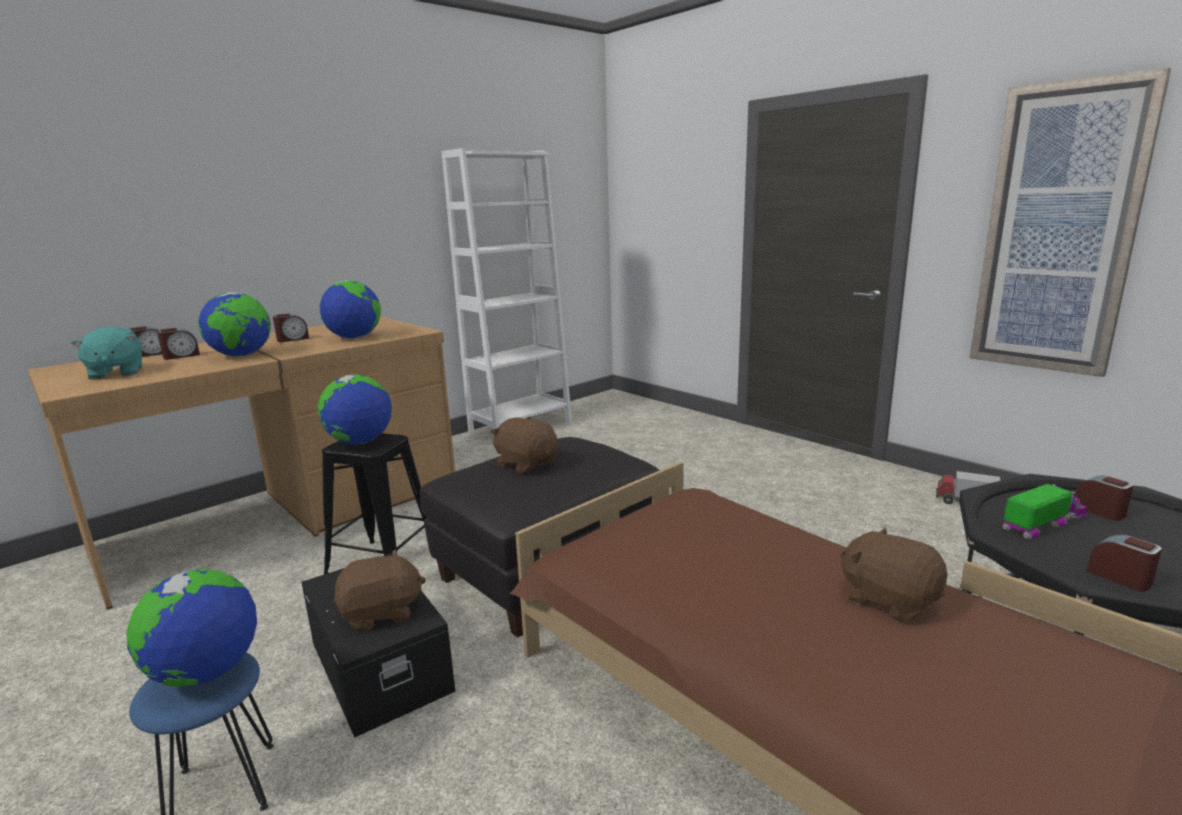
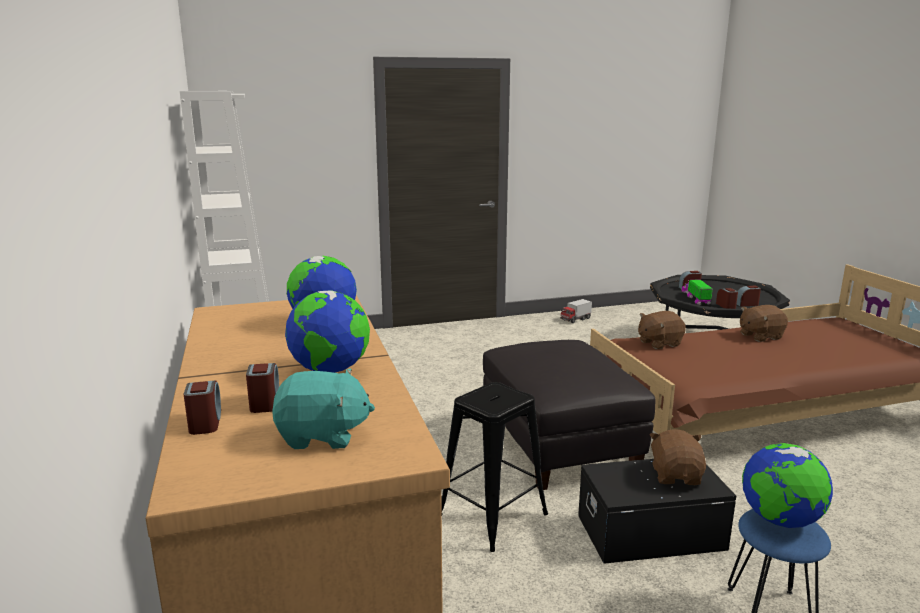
camera: 65 degrees left, 0 degrees up
(292, 339) = (268, 347): alarm clock -> alarm clock (726, 306)
(360, 442) = (492, 399): globe -> none
(526, 464) = (563, 363): brown plush toy -> brown plush toy (659, 343)
(1059, 231) = (585, 155): picture -> none

